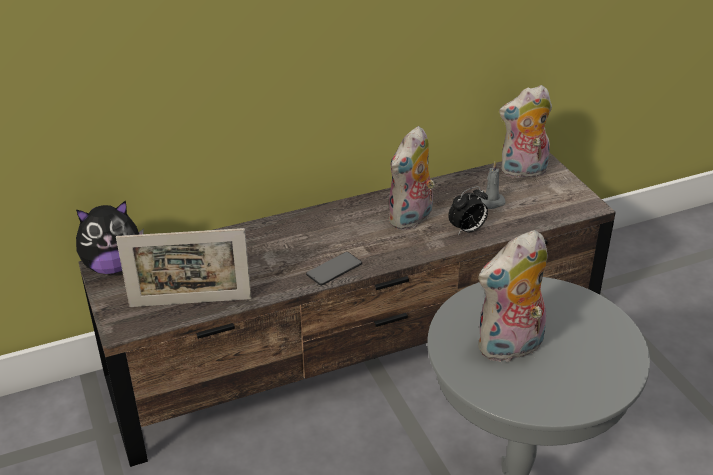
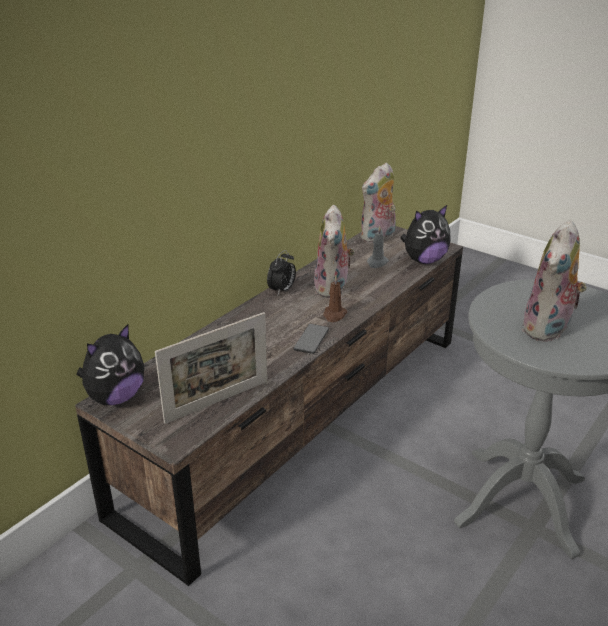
camera: 30 degrees left, 5 degrees down
(383, 250) = (334, 315): none -> brown candle
(467, 230) = (380, 284): alarm clock -> alarm clock (282, 290)
(547, 216) = (424, 260): none -> plush toy

